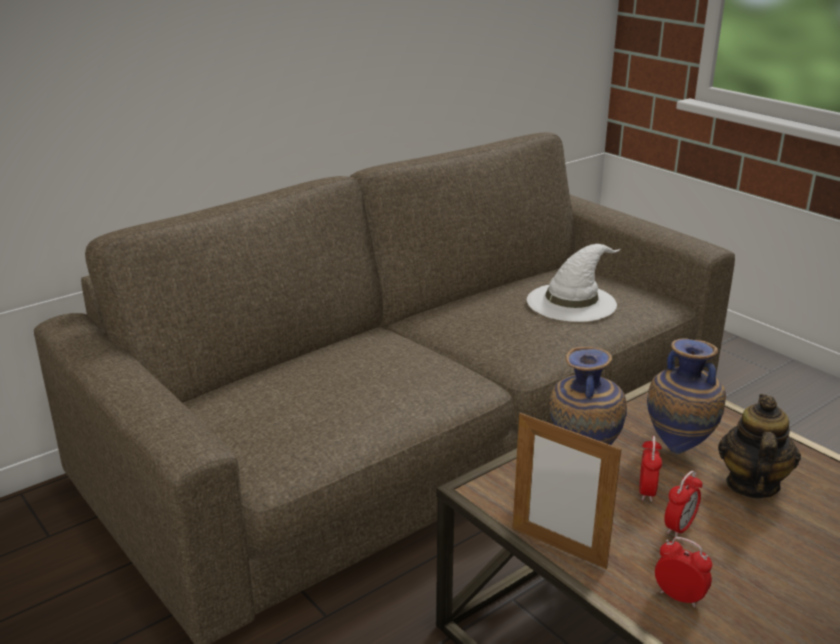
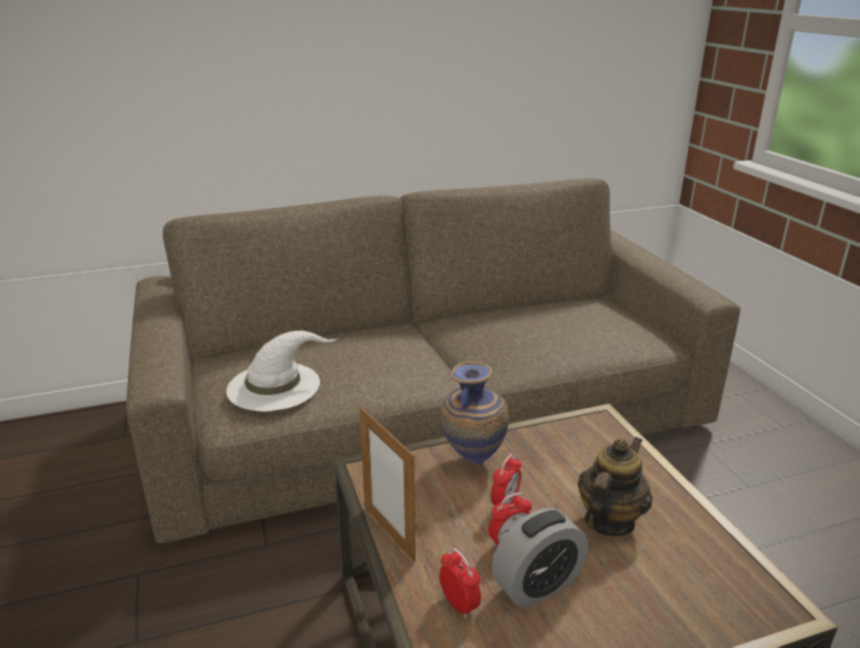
camera: 20 degrees right, 0 degrees up
(572, 301) = (570, 327): white hat -> white hat (275, 385)
(679, 448) = (565, 473): vase -> none
(734, 559) = (537, 585): none -> alarm clock

